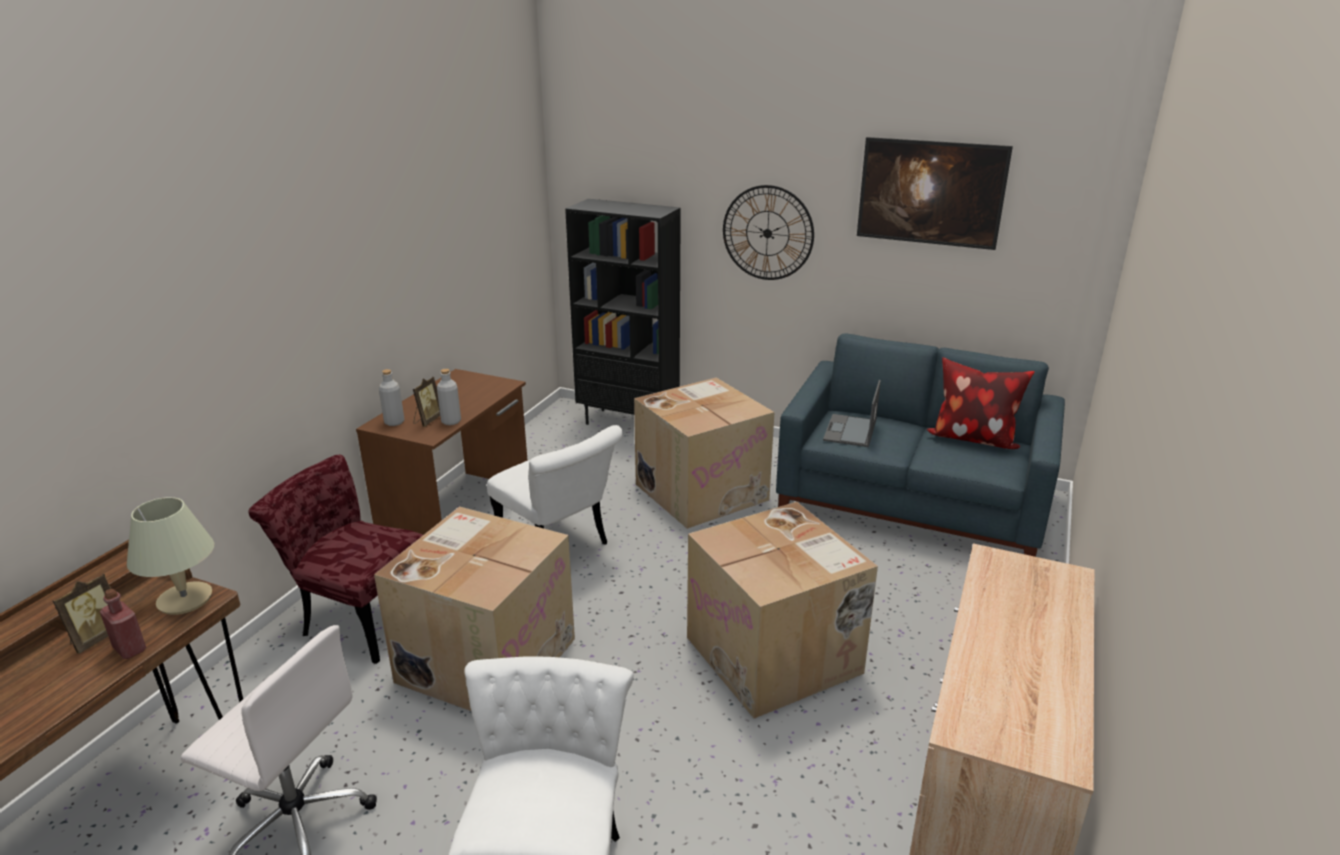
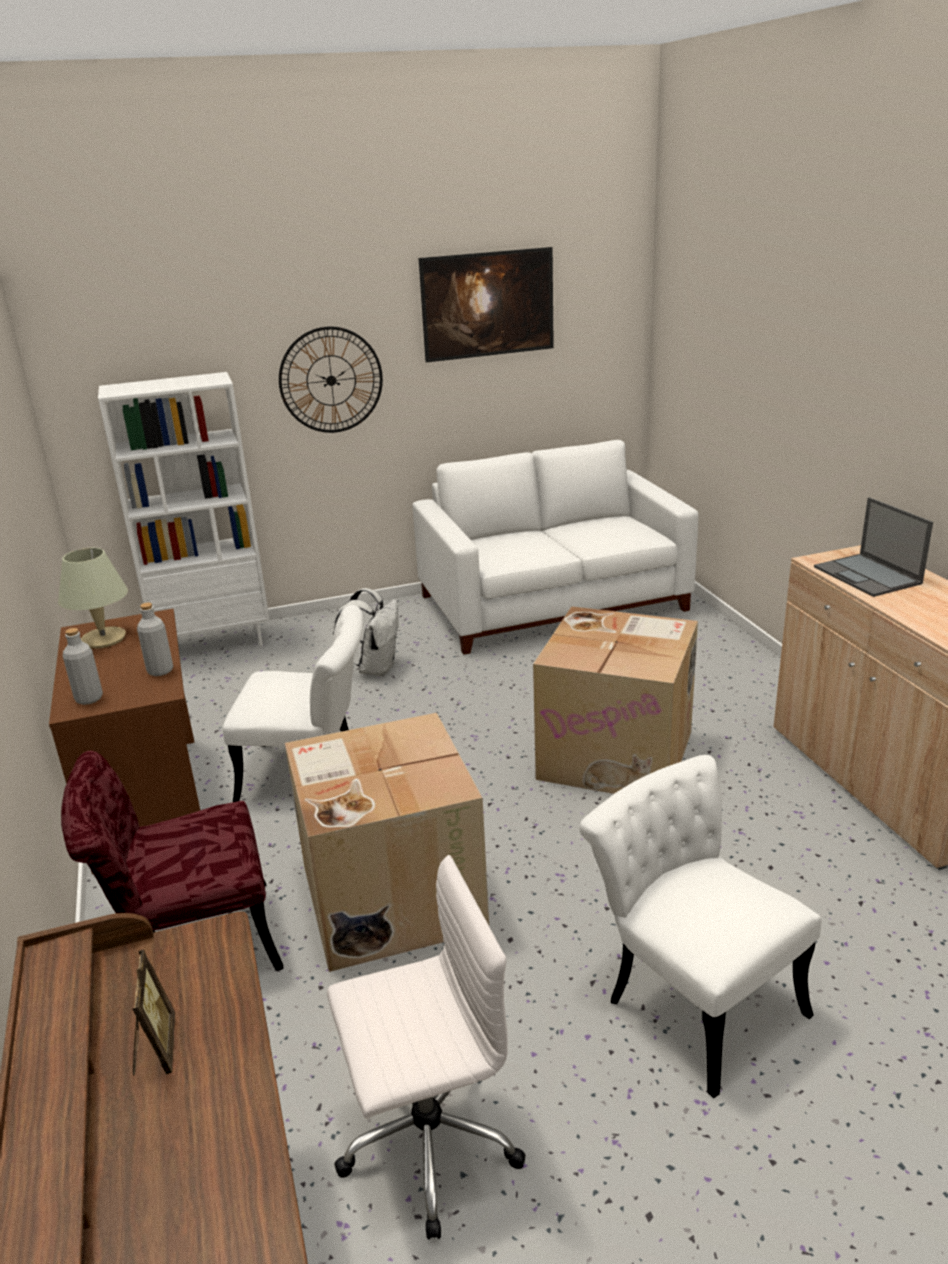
camera: 40 degrees left, 0 degrees up
(129, 649) = (224, 1028): red bottle -> none
(184, 600) = (192, 953): beige table lamp -> beige table lamp (103, 639)
(427, 420) = (129, 681): picture frame -> none
(629, 423) = (214, 644): black bookcase -> white bookcase
(701, 491) = (376, 668): cardboard box -> white backpack
(850, 431) = (503, 550): laptop -> laptop (868, 576)
(912, 501) = (553, 603): blue sofa -> white sofa
(972, 439) = (593, 524): pillow -> none

